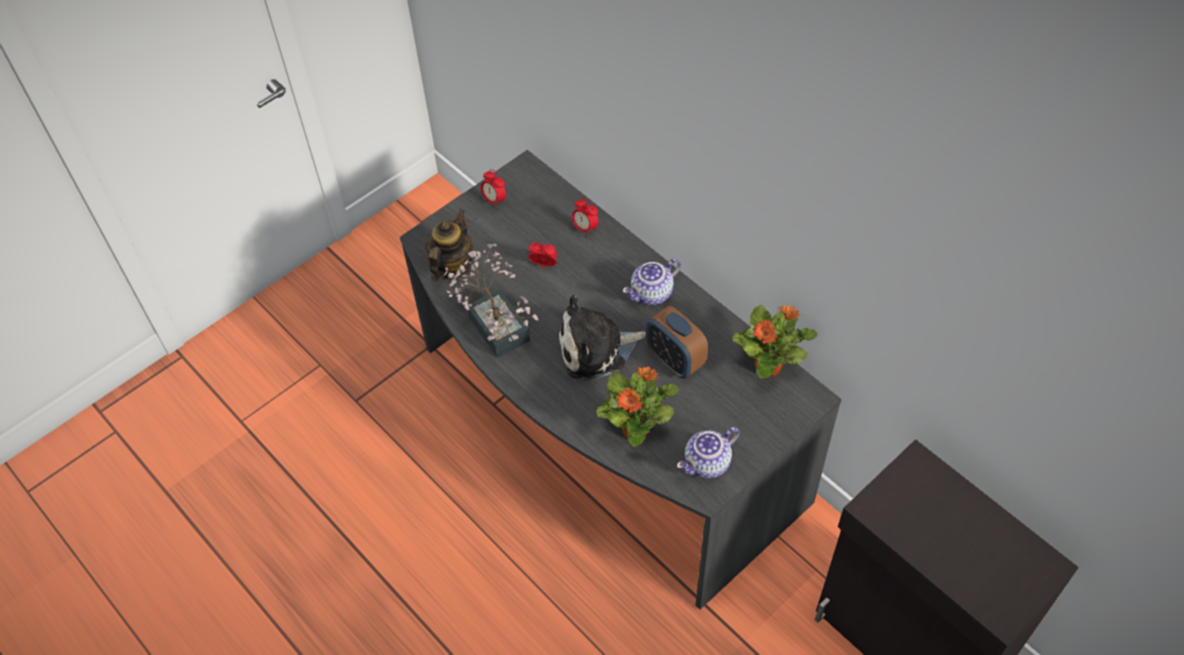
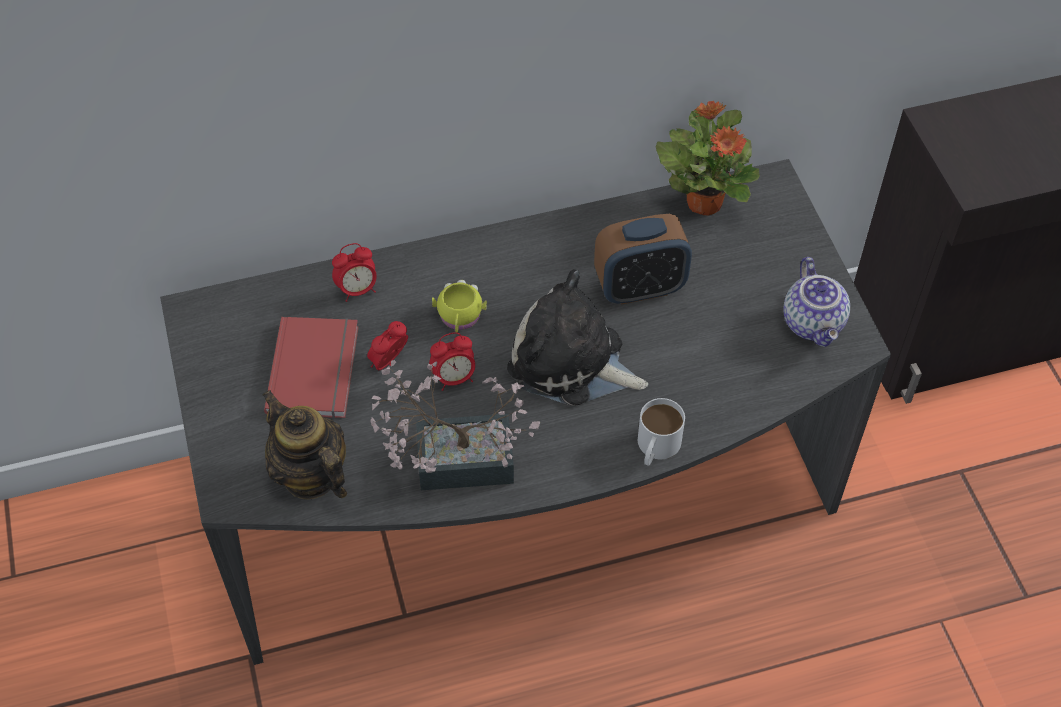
camera: 65 degrees left, 0 degrees up
(494, 200) = (225, 373): alarm clock -> alarm clock (454, 378)
(520, 237) = (317, 369): none -> red book
(560, 416) = (656, 448): none -> white mug
(595, 283) = (459, 318): none -> yellow mug
(596, 349) = (571, 362): plush toy -> plush toy turned 105 degrees clockwise
(636, 429) = (723, 373): potted plant -> none
(652, 294) = (520, 266): teapot -> none

